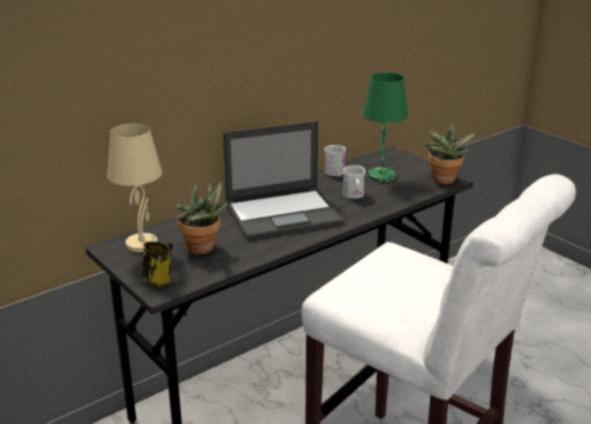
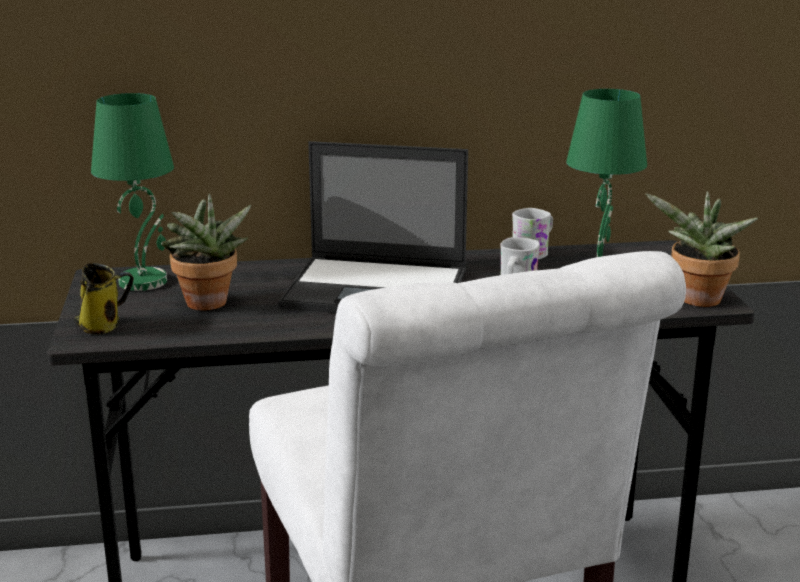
camera: 30 degrees right, 5 degrees down
(141, 244) = (143, 281): beige table lamp -> green table lamp

